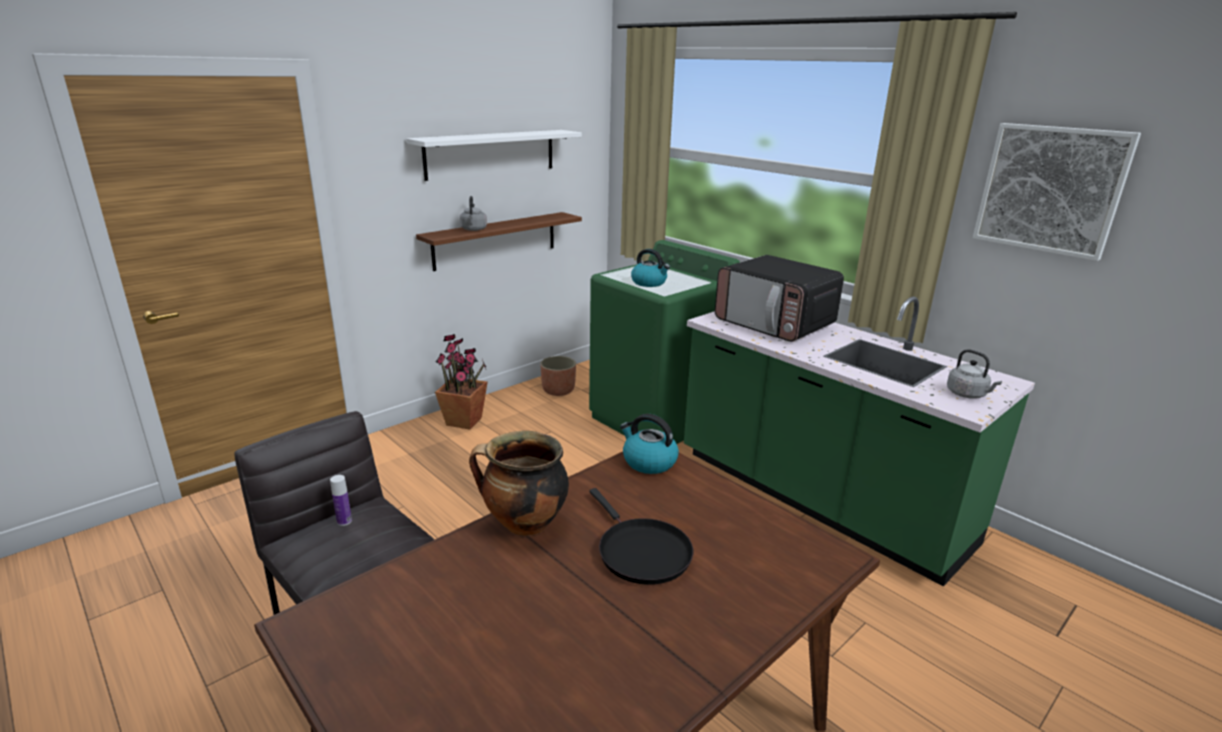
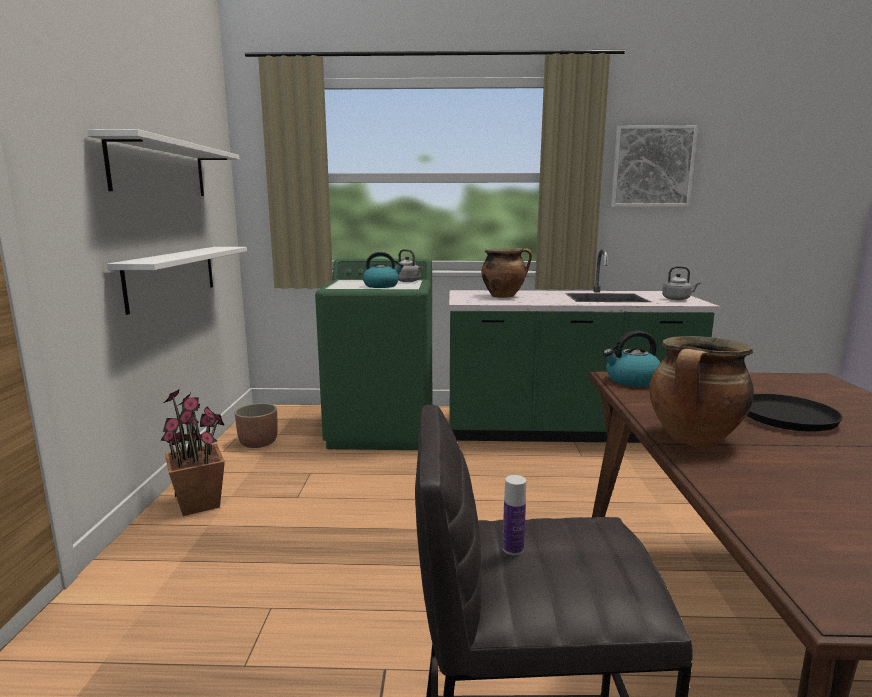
camera: 45 degrees left, 10 degrees down
(473, 229) = (169, 256): grey kettle -> grey kettle (408, 281)
(495, 240) = (172, 276): brown shelf -> white shelf
(775, 324) = (504, 296): microwave -> cooking pot

